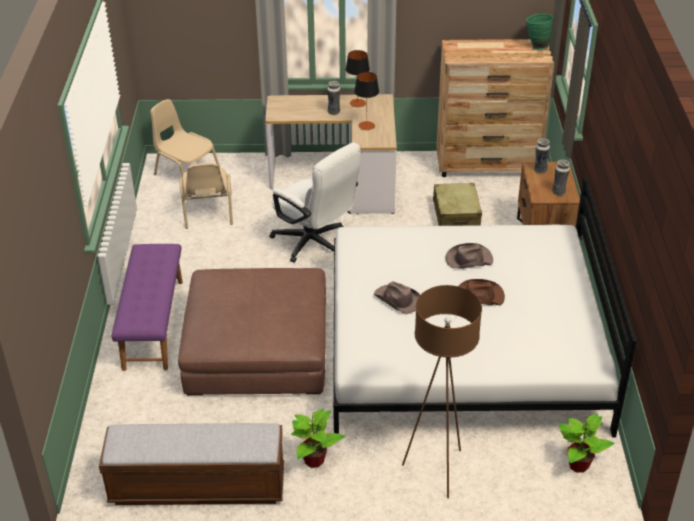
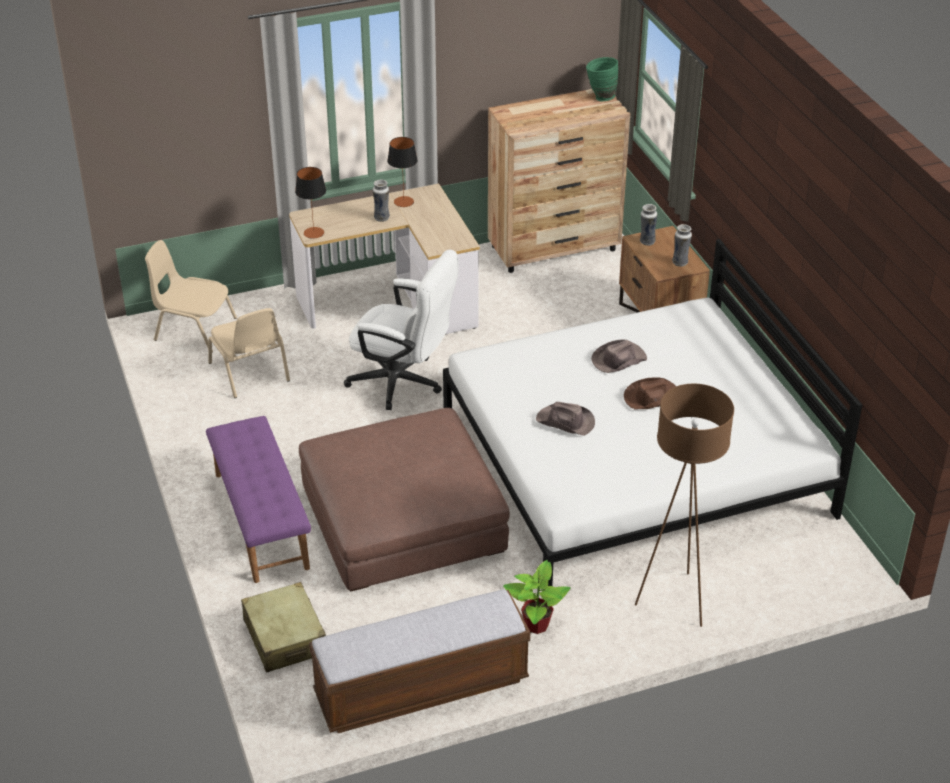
camera: 20 degrees left, 0 degrees up
(366, 125) = (430, 227): table lamp -> table lamp (313, 233)
(456, 214) = (548, 313): beige suitcase -> beige suitcase (285, 637)
(578, 464) = (817, 556): potted plant -> none

